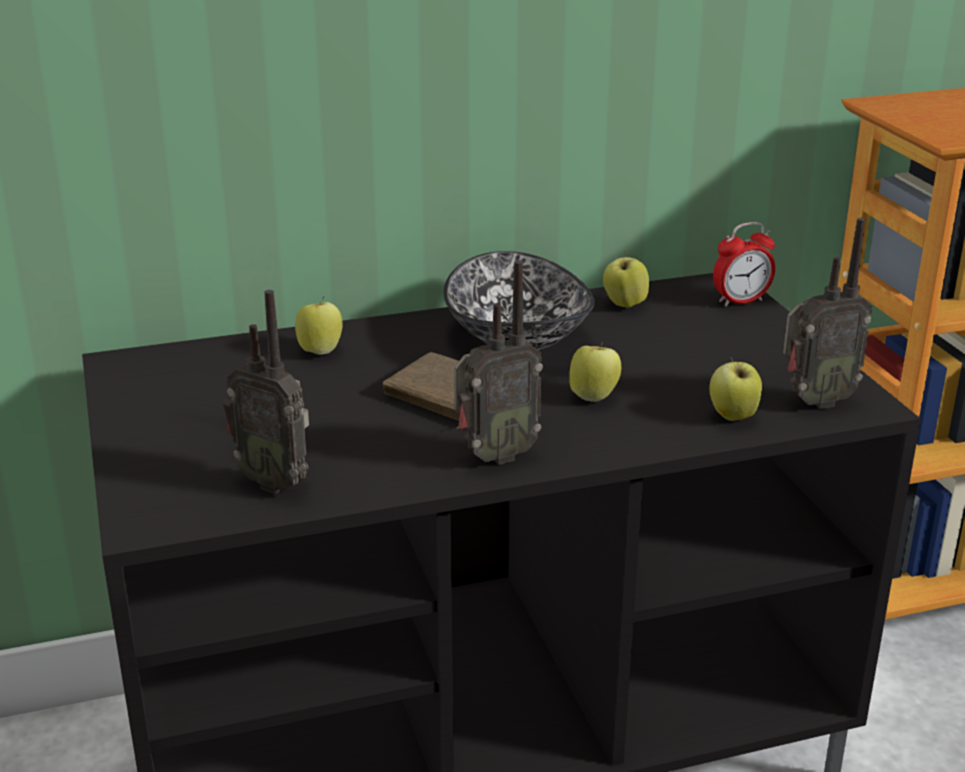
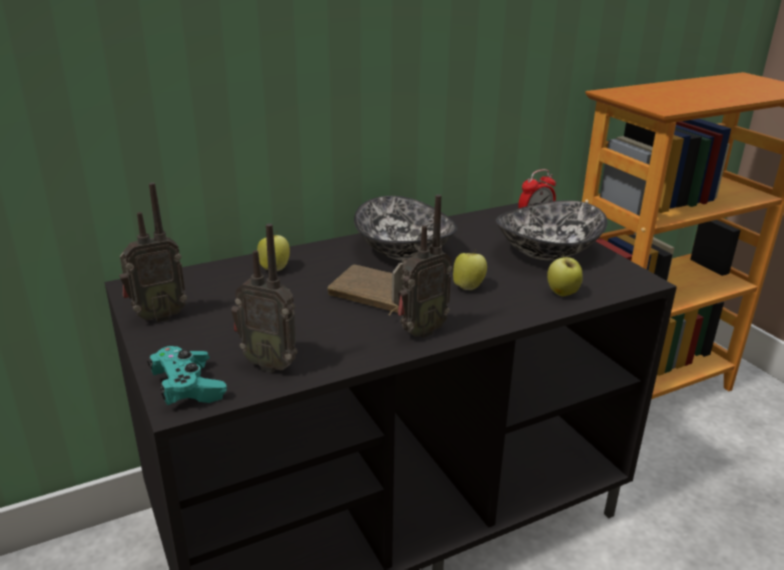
camera: 10 degrees left, 0 degrees up
(159, 504) = (188, 387): none -> turquoise game controller
(624, 305) = (464, 227): apple -> none
(739, 353) = (548, 252): none -> bowl
(814, 401) = (607, 280): radio -> radio (157, 316)

